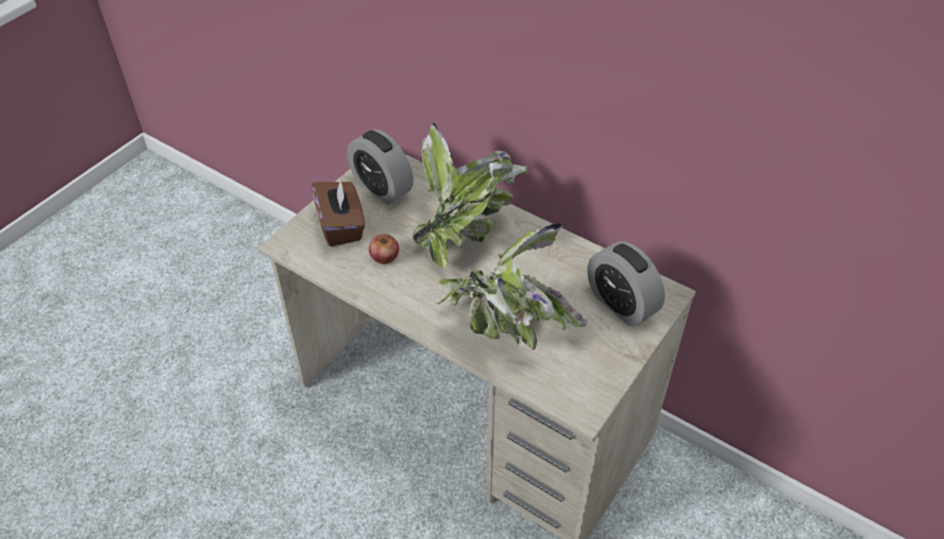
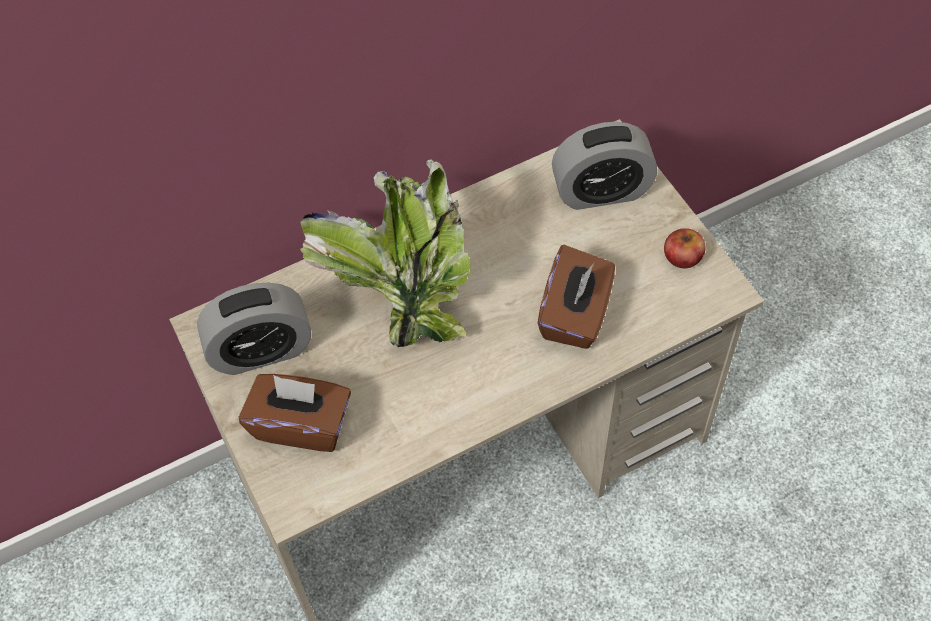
camera: 60 degrees left, 10 degrees up
(384, 256) = (388, 394): apple -> apple (682, 256)
(505, 327) = (575, 315): potted plant -> brown tissue box

